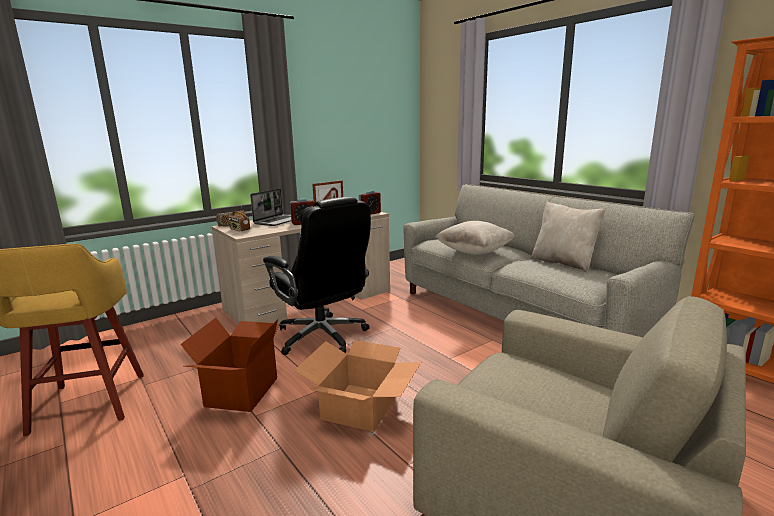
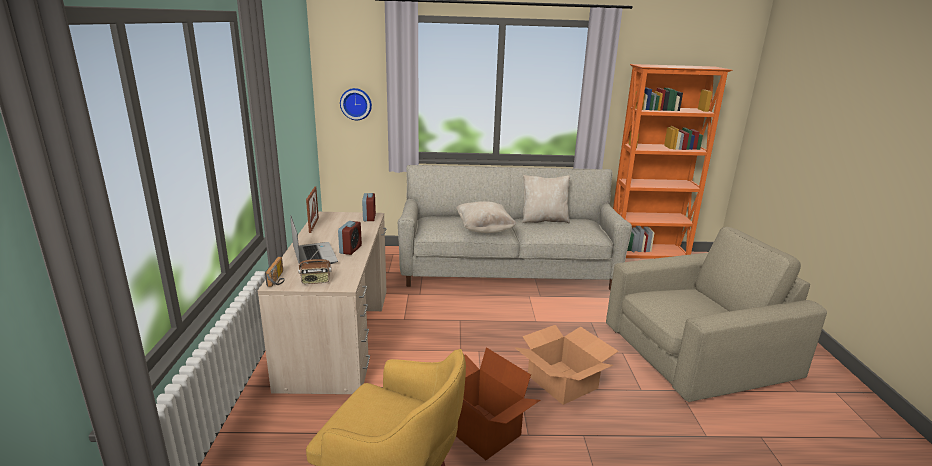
camera: 55 degrees left, 5 degrees up
(323, 337) = (432, 357): black office chair -> none
(444, 126) = (356, 104): none -> wall clock

